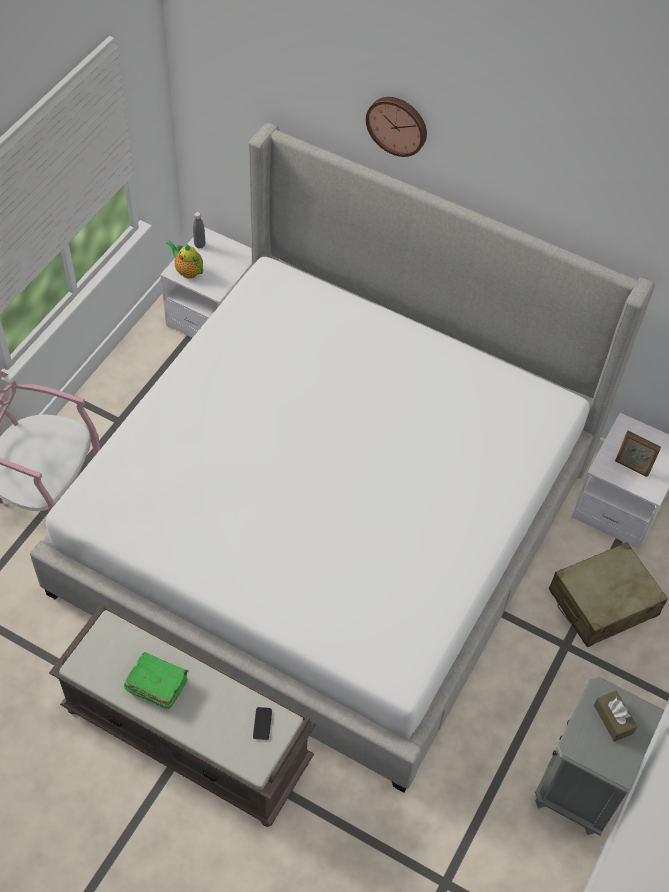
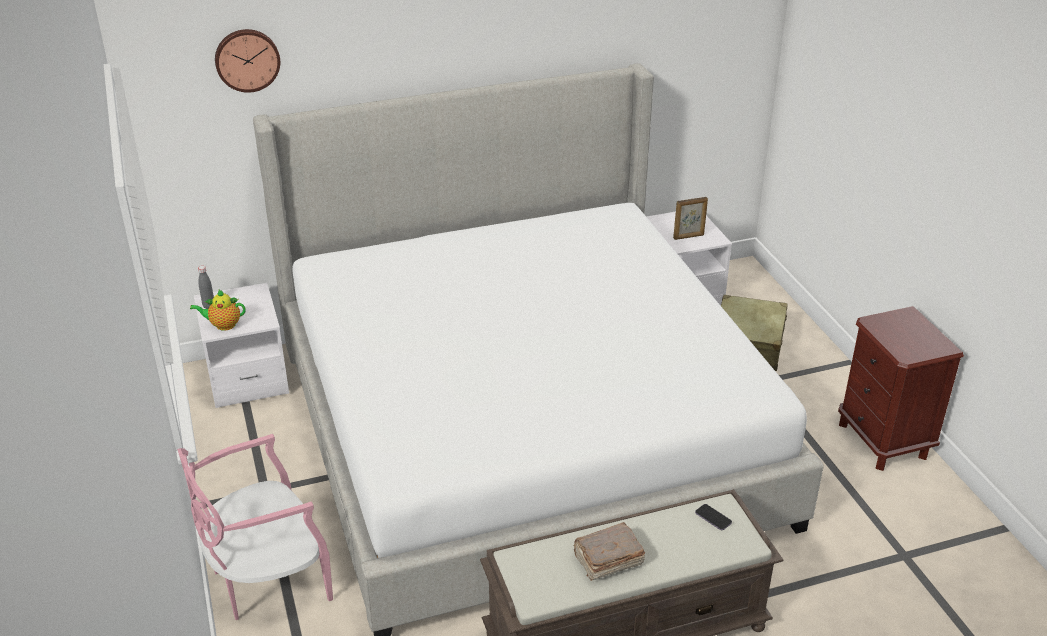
camera: 45 degrees left, 20 degrees down
(156, 684) = (607, 560): green book -> brown book
(397, 124) = (385, 44): wall clock -> wall clock (247, 59)
(580, 786) = (883, 440): grey nightstand -> brown nightstand
(613, 719) = (899, 329): brown tissue box -> none

